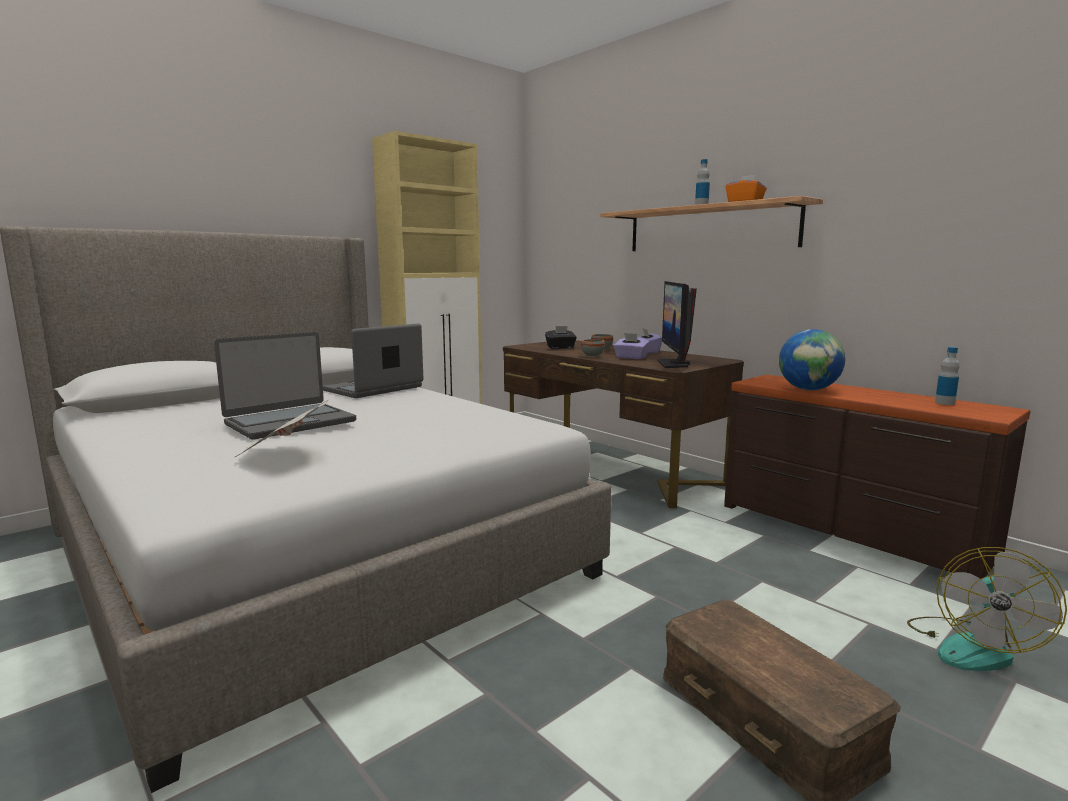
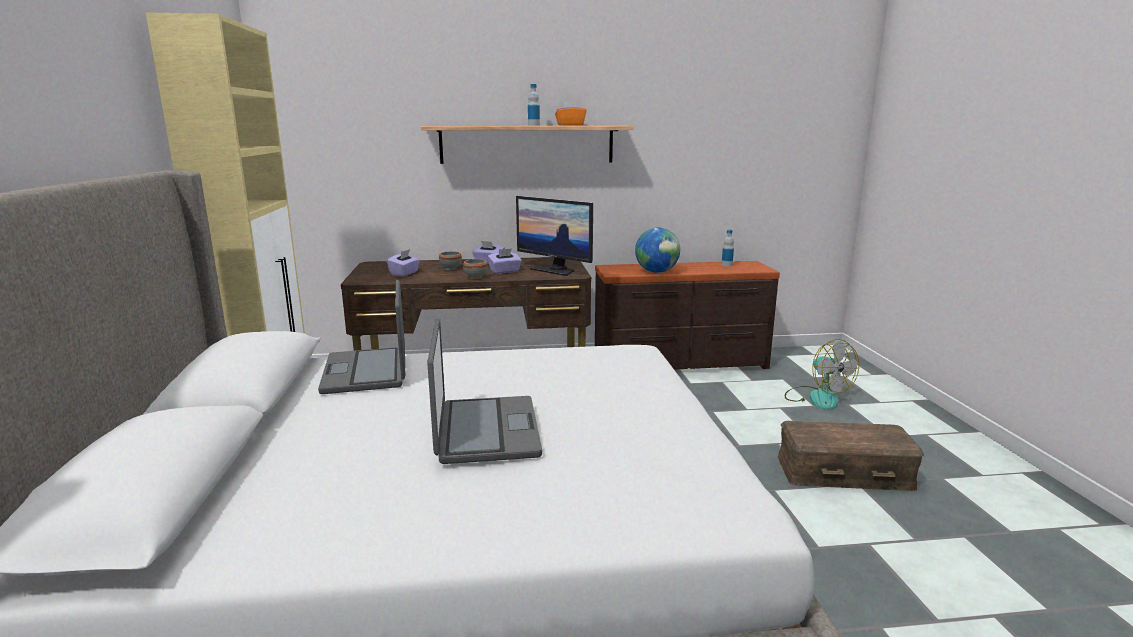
camera: 55 degrees left, 5 degrees up
(284, 453) = (621, 448): newspaper -> none
(560, 347) = (404, 273): black tissue box -> purple tissue box

